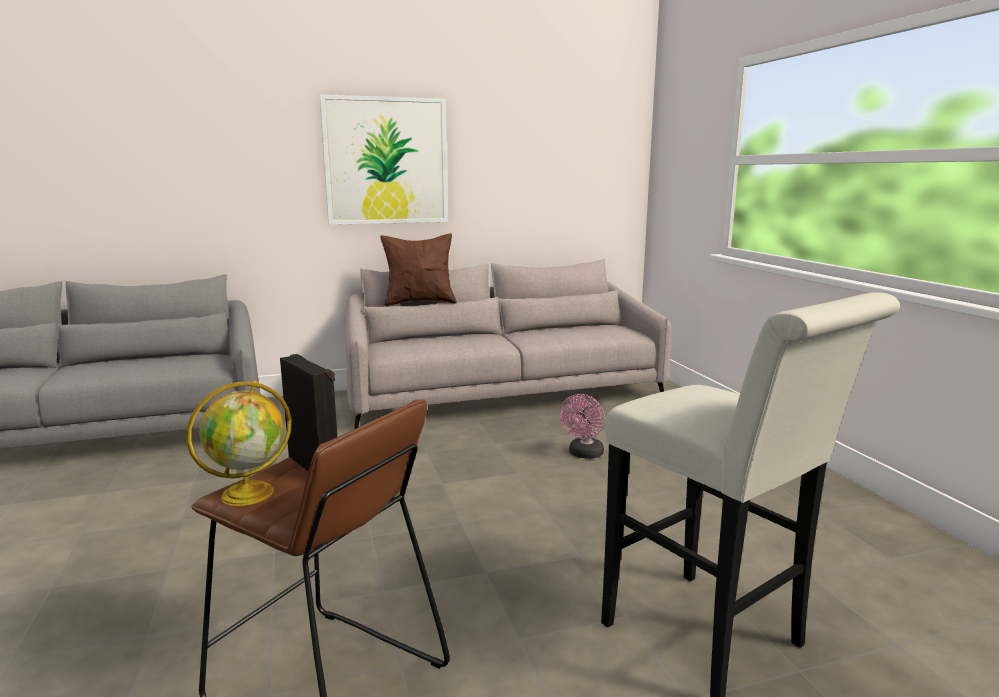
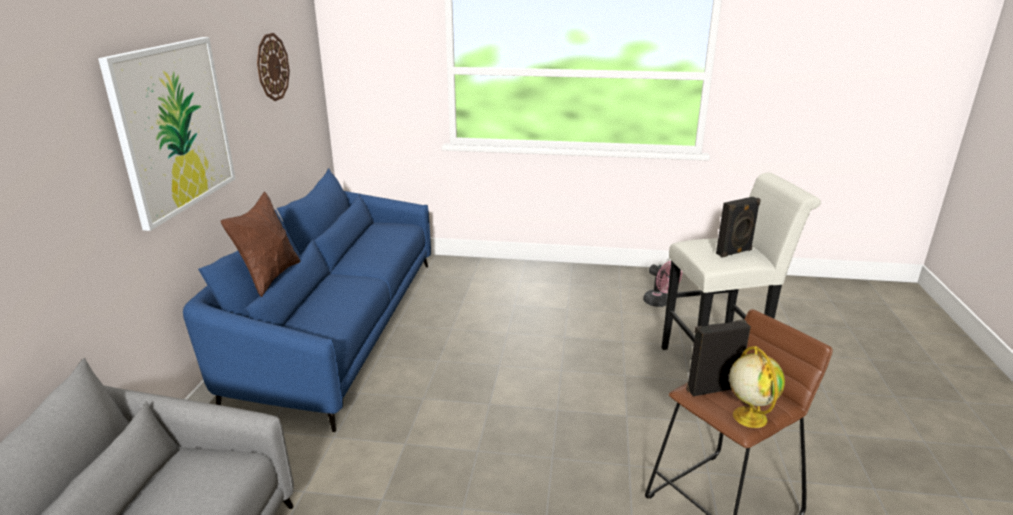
camera: 65 degrees left, 10 degrees up
(502, 394) = (337, 328): grey sofa -> blue sofa
(546, 143) = (272, 67): none -> wall clock
(584, 454) = (493, 329): pink fan -> pink fan (660, 303)
(709, 411) = (734, 252): none -> black speaker

